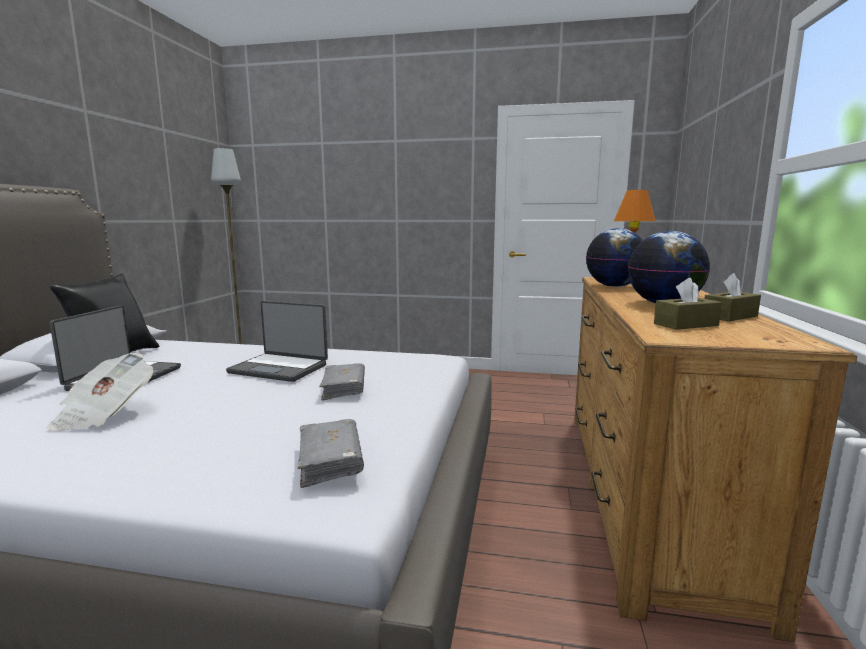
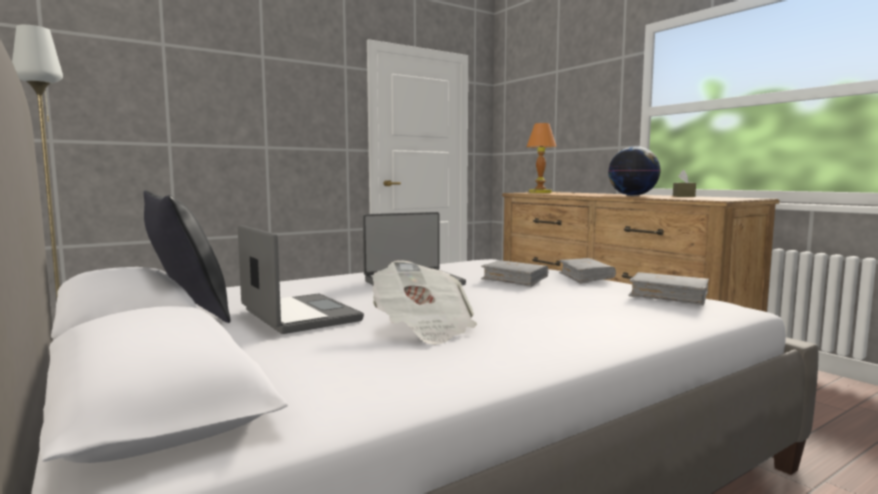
camera: 45 degrees left, 5 degrees down
(406, 406) = (585, 278): none -> grey book
(614, 286) = (557, 194): globe -> none
(686, 324) = (692, 198): brown tissue box -> none

